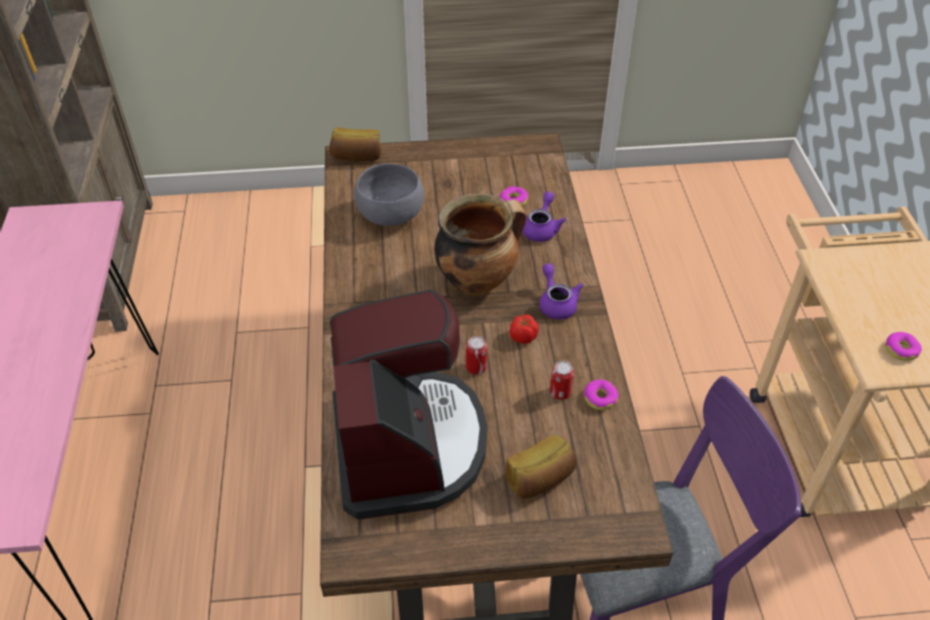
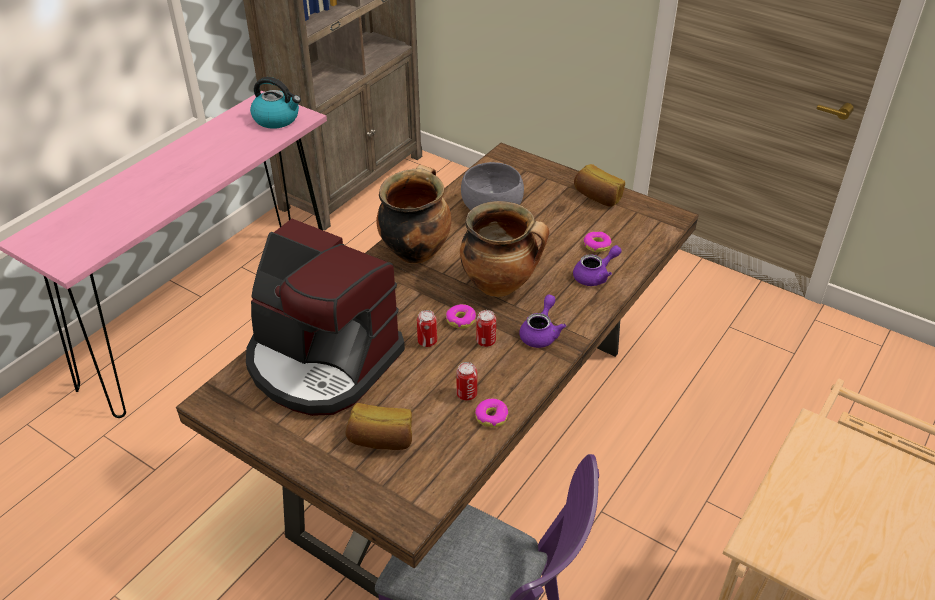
camera: 40 degrees right, 5 degrees down
(70, 230) = (277, 119): none -> kettle
(357, 156) = (515, 159): bread -> bread (597, 197)
(368, 291) = (415, 251): none -> cooking pot
(407, 446) = (322, 362): coffee machine -> coffee machine turned 90 degrees clockwise
(522, 337) = (486, 341): tomato -> can
(901, 350) = (801, 544): donut -> donut (461, 320)

